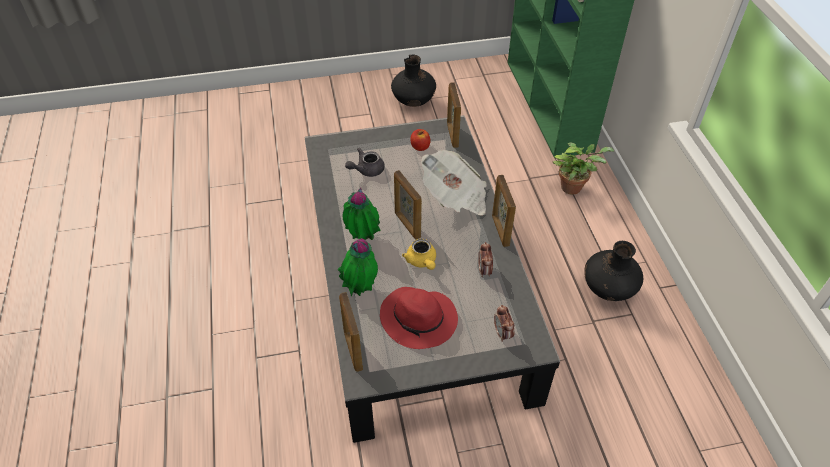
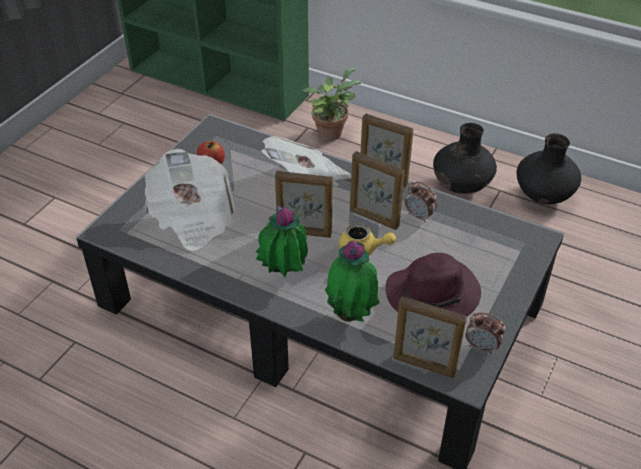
camera: 50 degrees left, 5 degrees down
(366, 170) = (193, 218): grey teapot -> newspaper
(414, 101) = (85, 157): black vase -> black vase (543, 195)
(419, 320) = (433, 294): red hat -> purple hat
(452, 135) = (225, 135): picture frame -> picture frame (374, 219)
(502, 334) = (503, 248): alarm clock -> alarm clock (482, 347)

